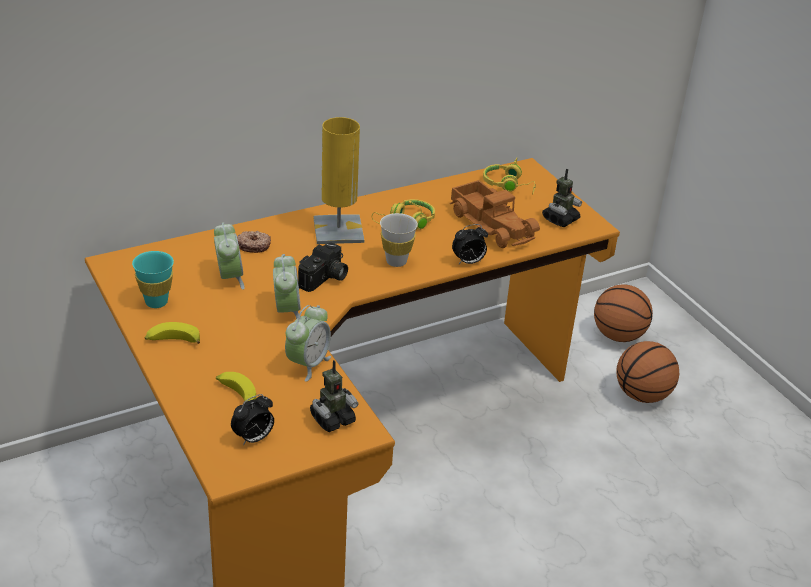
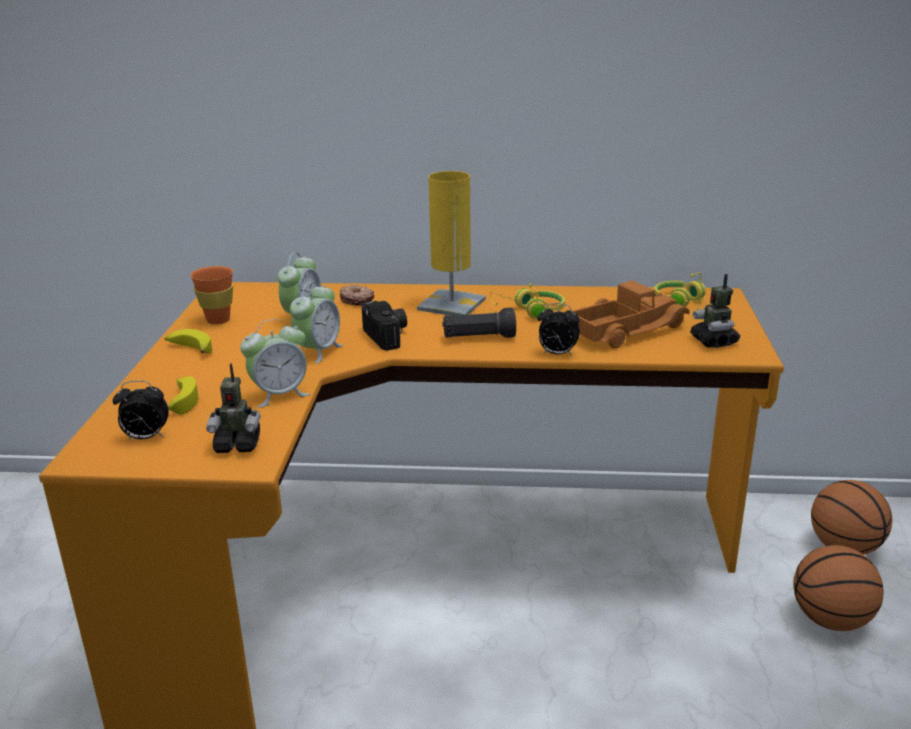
camera: 35 degrees right, 10 degrees down
(156, 302) = (218, 320): turquoise cup -> orange cup
(325, 279) = (388, 336): camera -> camera turned 90 degrees counterclockwise
(396, 261) = (478, 338): white cup -> black flashlight
(493, 224) = (625, 330): toy truck -> toy truck turned 120 degrees counterclockwise
(560, 219) = (714, 341): toy robot -> toy robot turned 90 degrees clockwise

